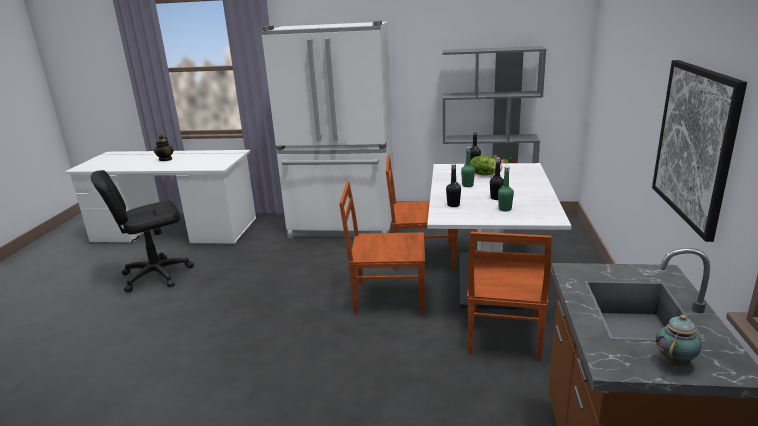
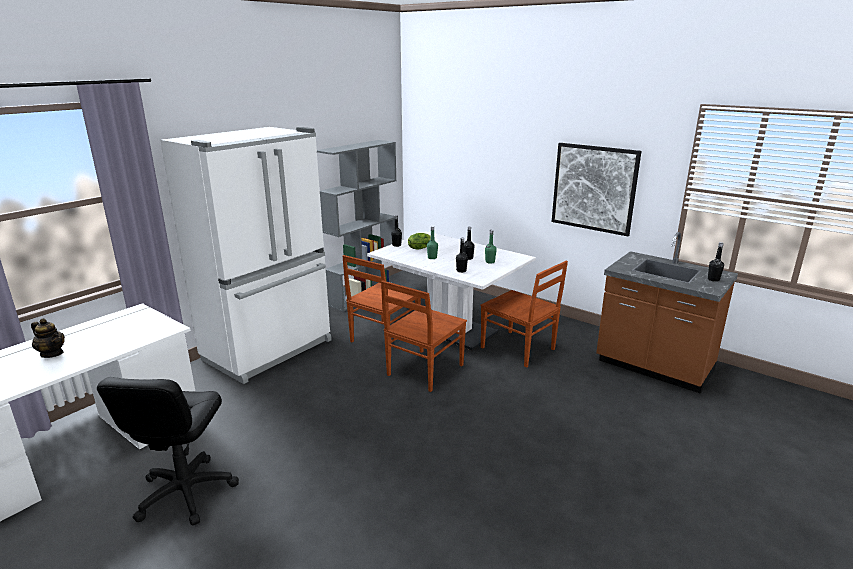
camera: 60 degrees left, 0 degrees up
(675, 362) = (713, 279): teapot -> black bottle

